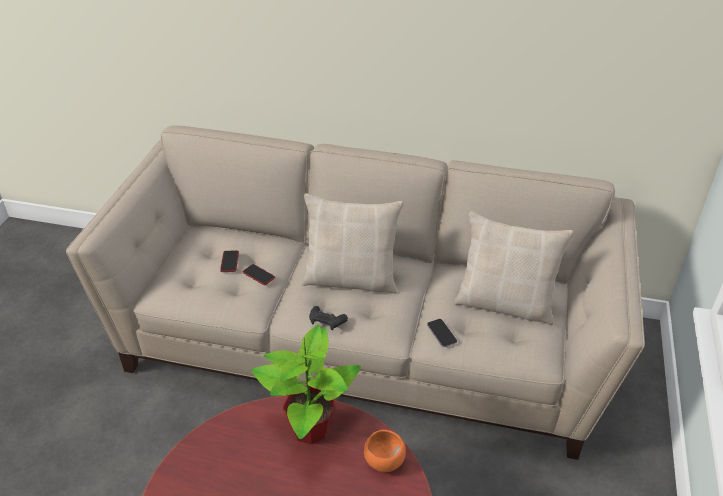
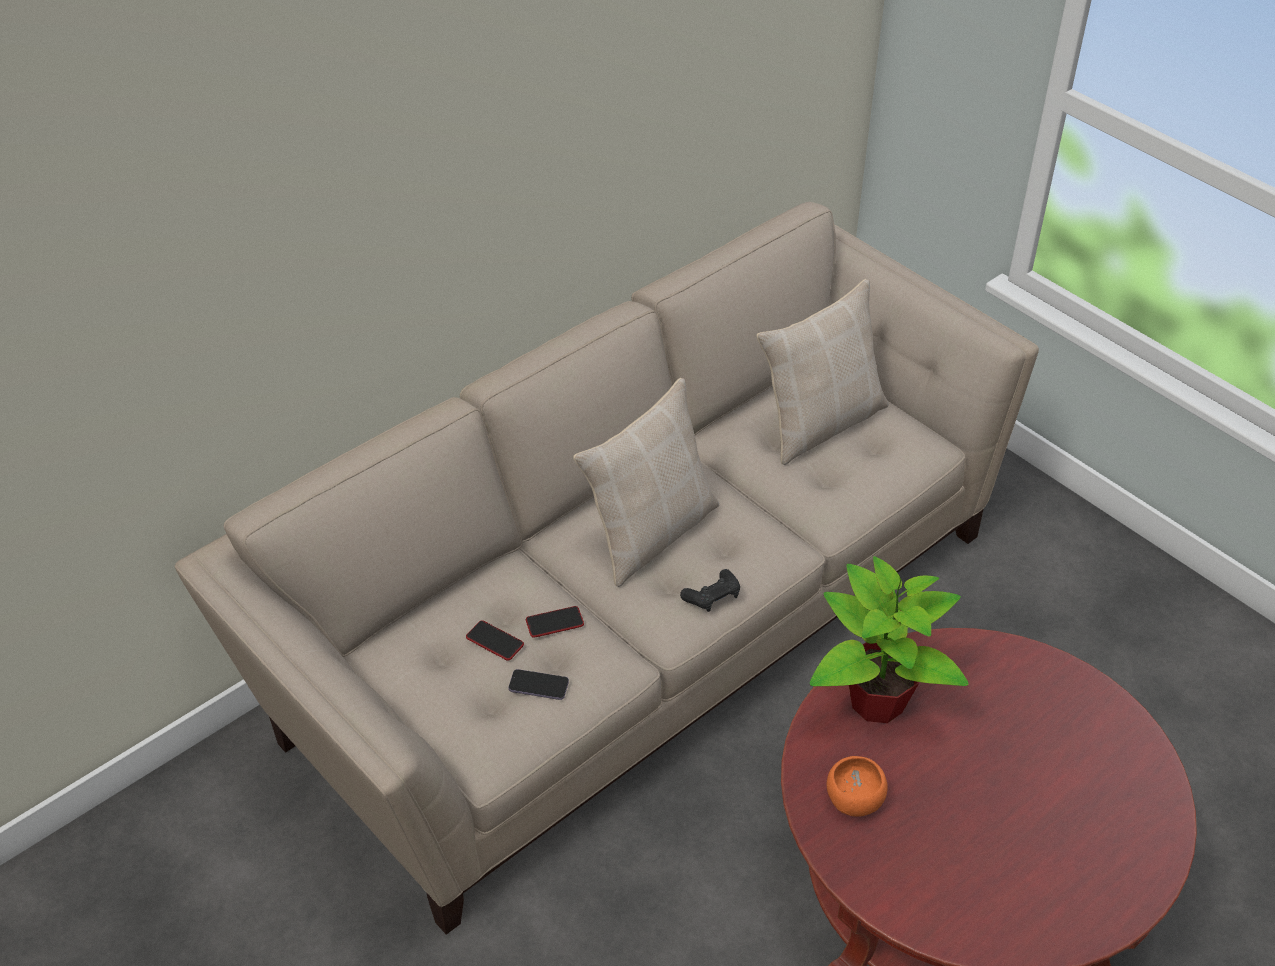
camera: 55 degrees left, 5 degrees up
(384, 459) = (971, 658): orange bowl -> orange bowl (852, 800)
(441, 333) = (823, 503): phone -> phone (538, 686)

